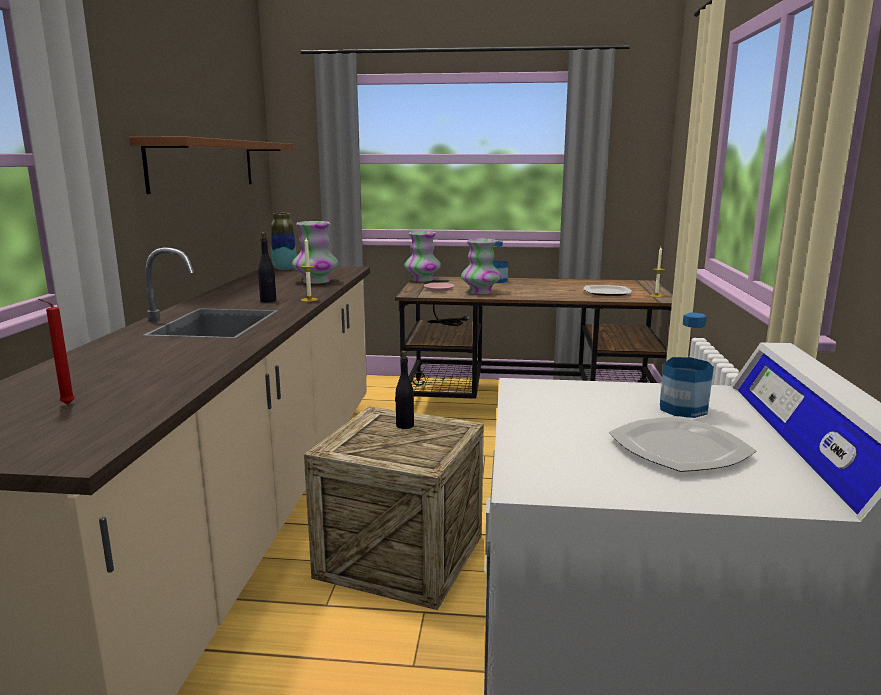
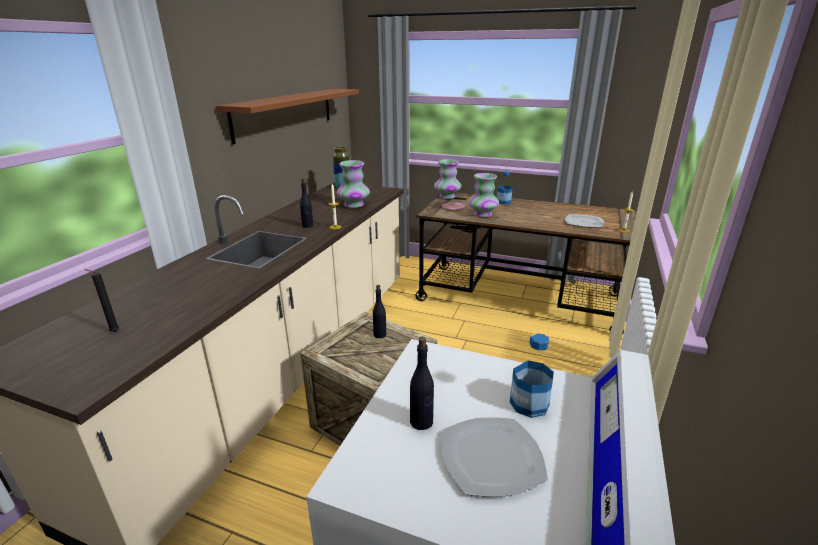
camera: 15 degrees right, 10 degrees up
(65, 405) = (113, 332): red candle -> black candle
(575, 434) = (421, 422): none -> black bottle

